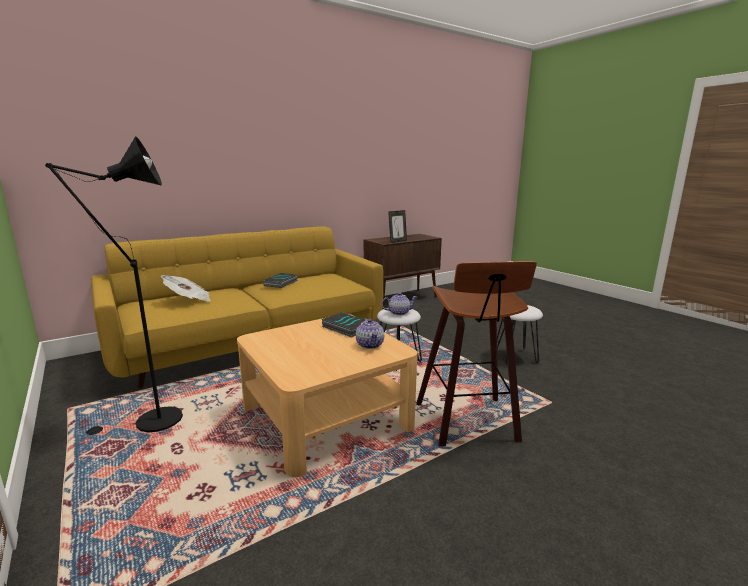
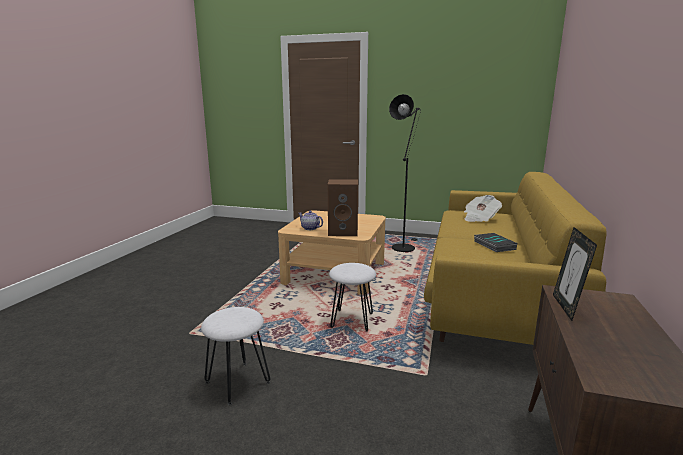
camera: 140 degrees right, 0 degrees up
(345, 328) = (343, 232): book -> brown speaker
(398, 312) = (349, 267): teapot -> none
(469, 423) = (249, 297): stool -> none

